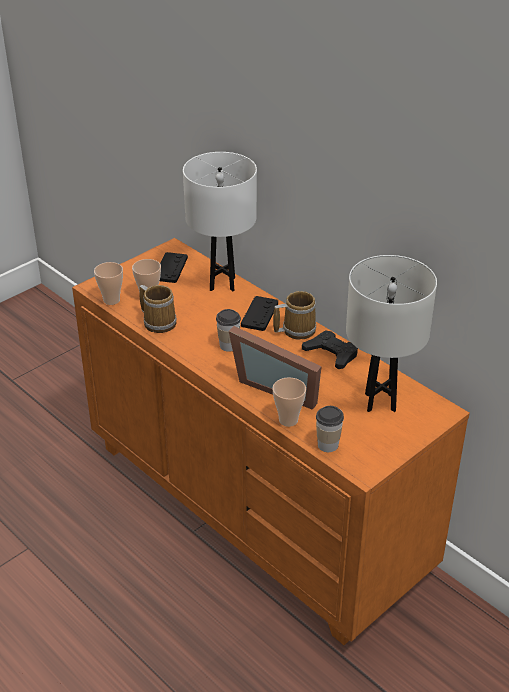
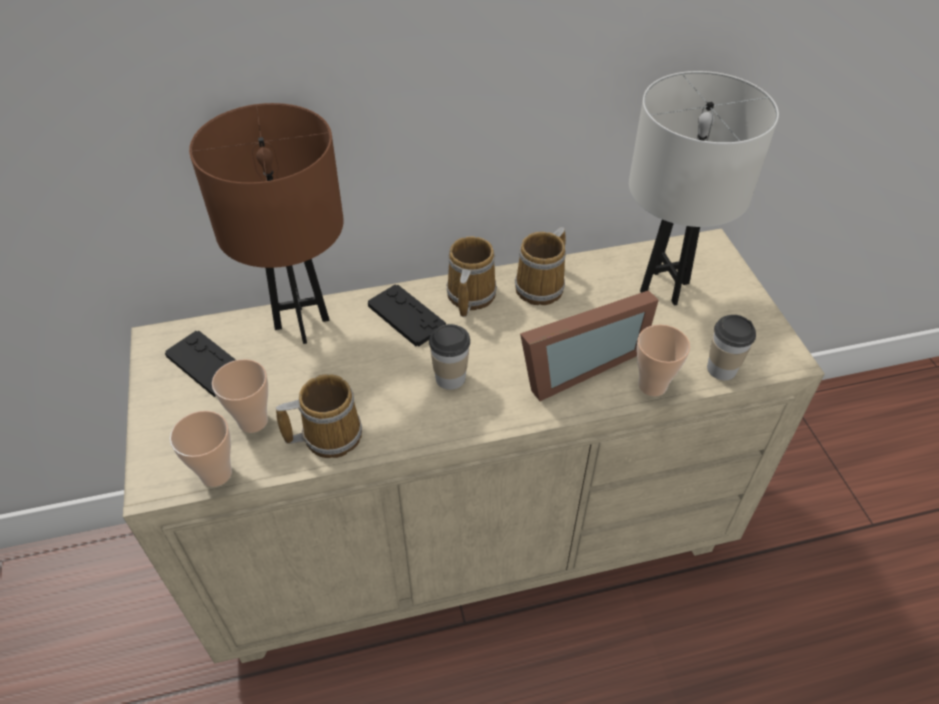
camera: 60 degrees left, 10 degrees up
(222, 284) = (301, 324): white table lamp -> brown table lamp
(255, 507) = (469, 534): orange dresser -> beige dresser
(331, 353) = (543, 286): black game controller -> mug

